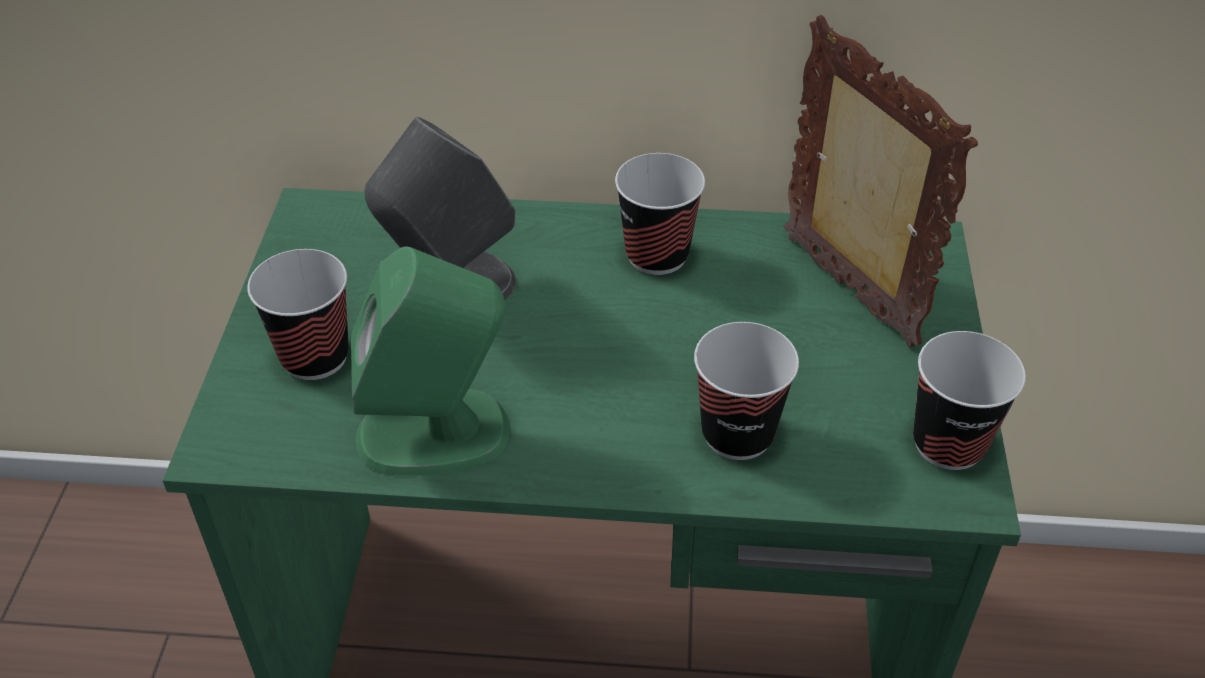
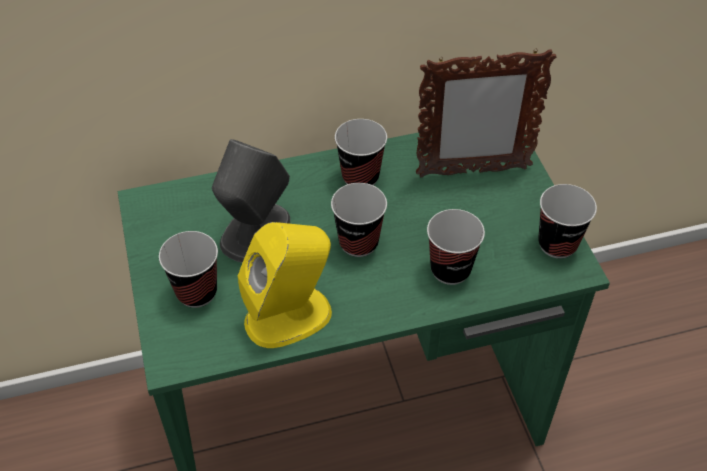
camera: 20 degrees left, 5 degrees up
(435, 432) = (289, 316): green speaker -> yellow speaker
(604, 351) = (358, 242): none -> cup
(847, 292) = (472, 172): picture frame -> picture frame turned 135 degrees clockwise

